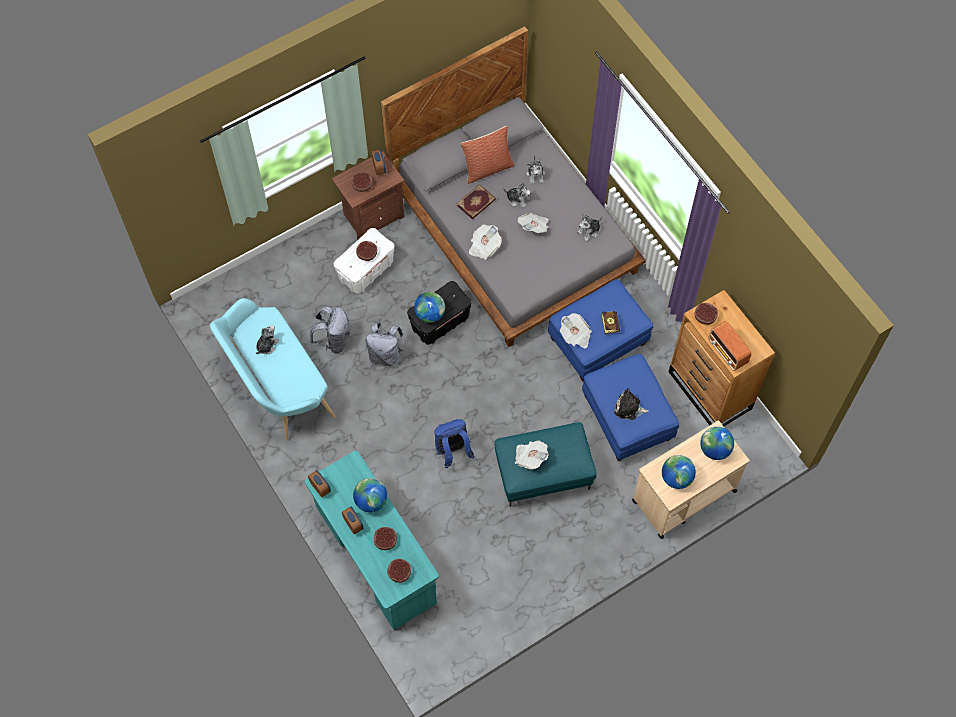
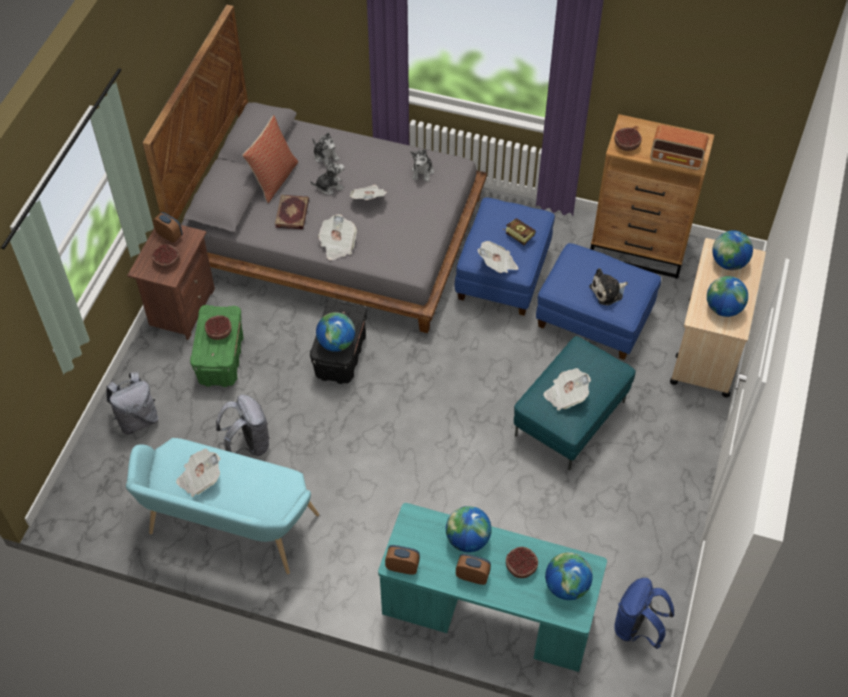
camera: 40 degrees left, 10 degrees down
(266, 345) = (200, 479): plush toy -> newspaper
(366, 270) = (220, 359): white storage box -> green storage box
(385, 354) = (314, 421): grey backpack -> grey backpack (137, 419)
(399, 572) = (566, 586): bowl -> globe
(452, 451) = (467, 461): blue backpack -> blue backpack (637, 628)

